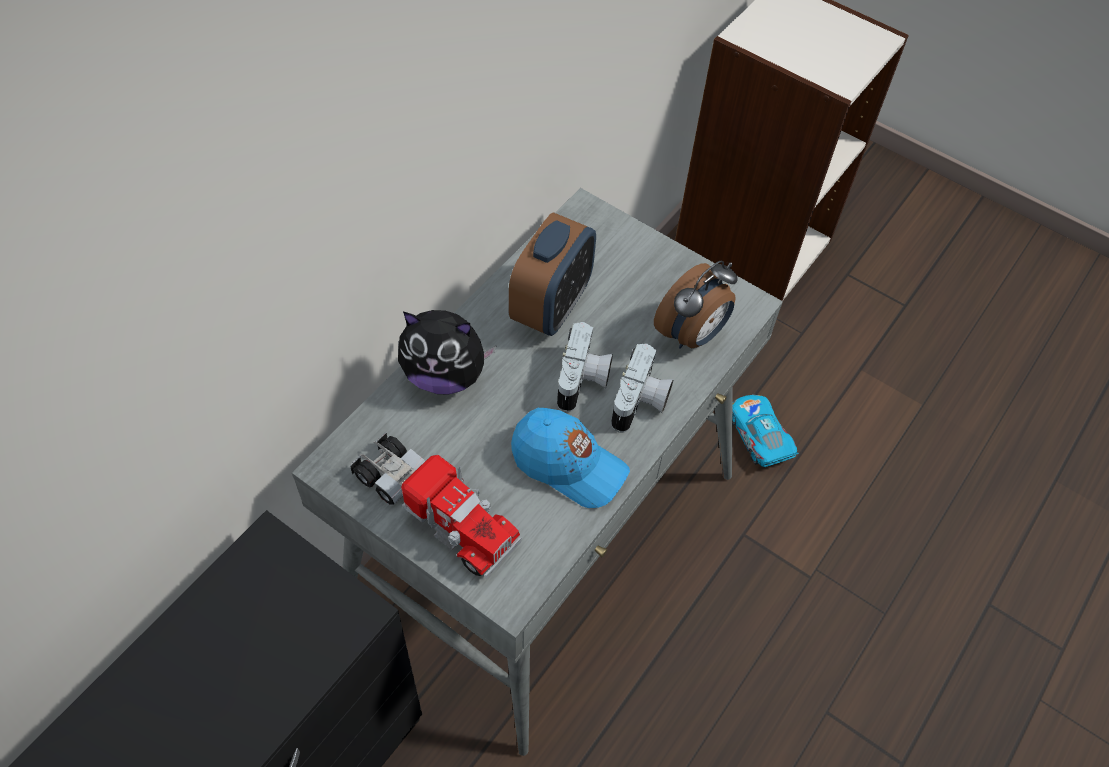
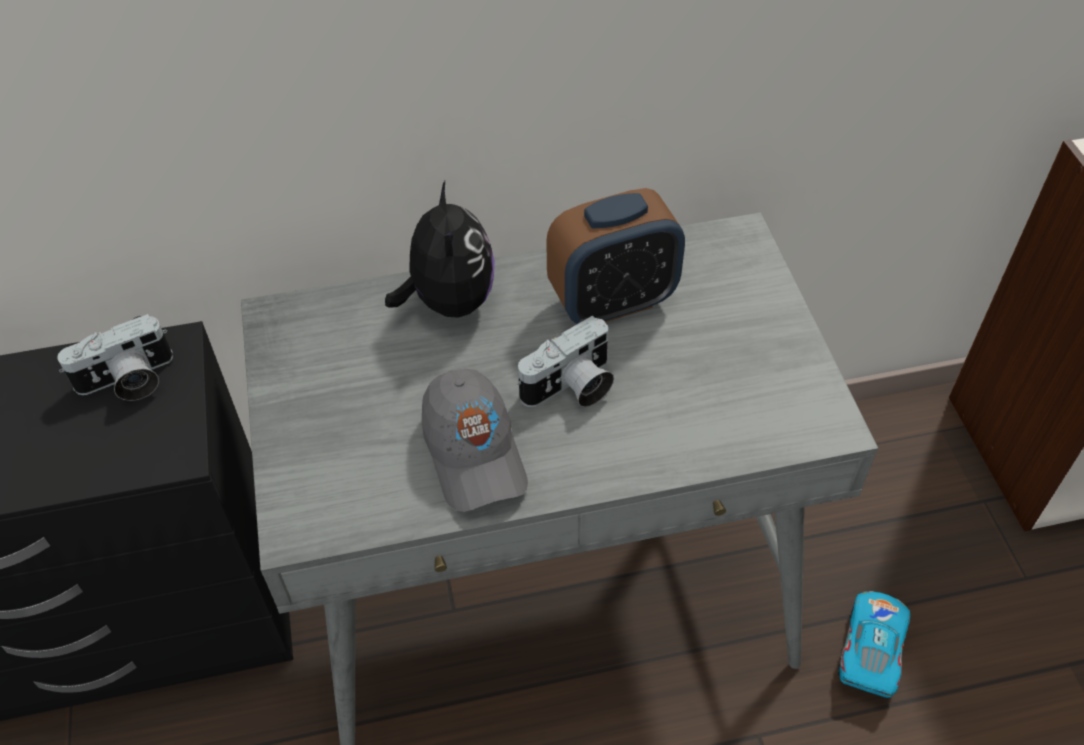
camera: 45 degrees right, 5 degrees down
(434, 509) = (315, 408): toy truck -> none
(445, 375) = (448, 301): plush toy -> plush toy turned 150 degrees counterclockwise
(568, 465) = (473, 453): blue cap -> grey cap
(641, 403) = (607, 446): camera -> camera (128, 381)
(692, 334) = (733, 416): alarm clock -> none

